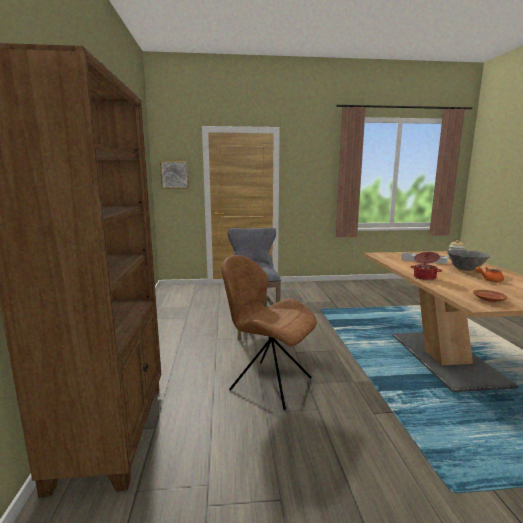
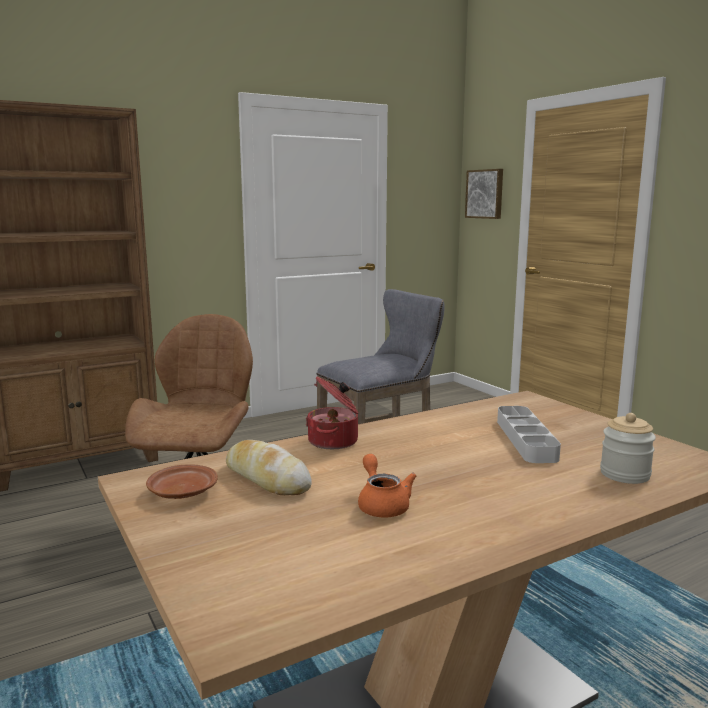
camera: 65 degrees right, 0 degrees up
(465, 270) = (473, 481): grey bowl -> none
(469, 289) = (266, 478): none -> bread

